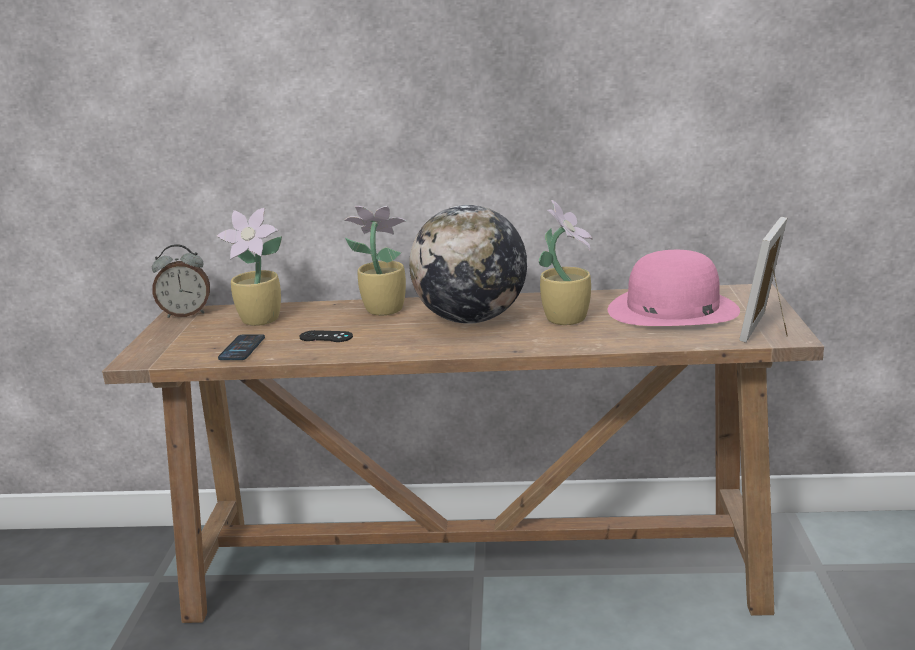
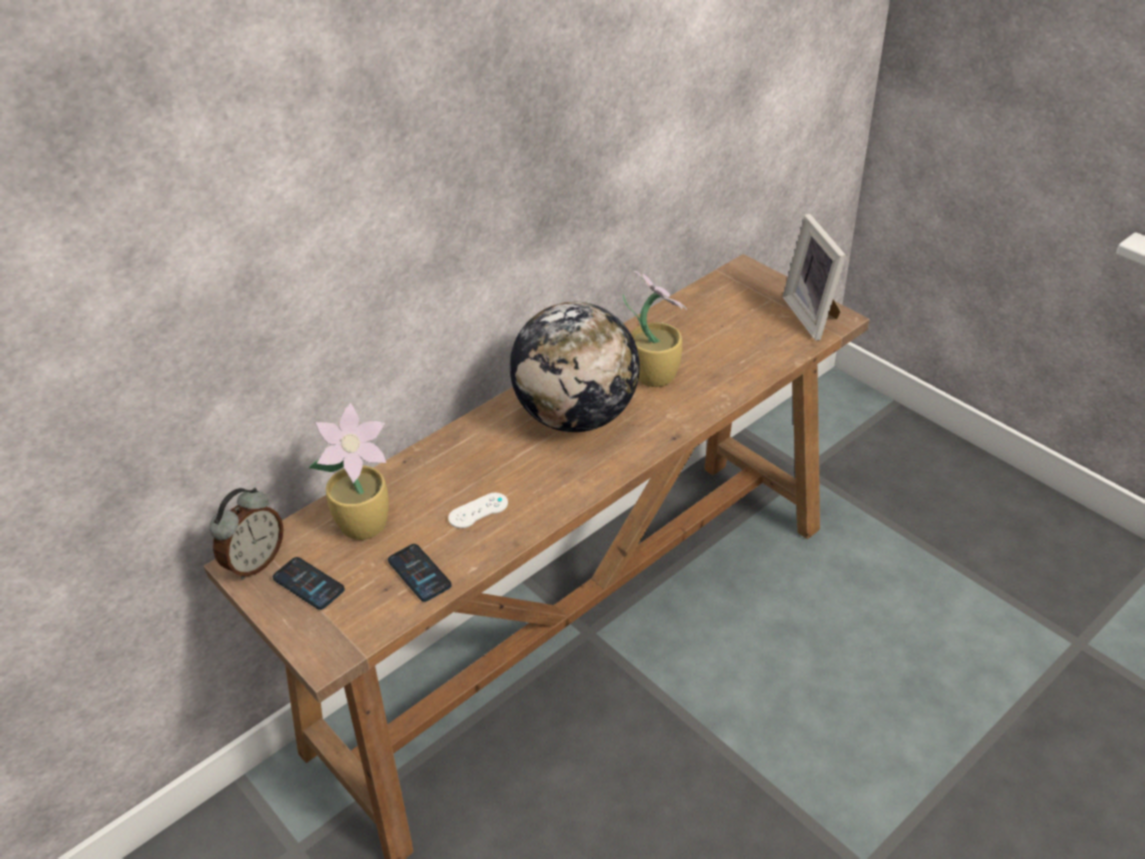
camera: 45 degrees left, 20 degrees up
(188, 331) = (308, 584): none -> phone
(326, 337) = (478, 511): black game controller -> white game controller
(382, 309) = (470, 444): potted plant -> none
(672, 309) = (718, 323): pink hat -> none

